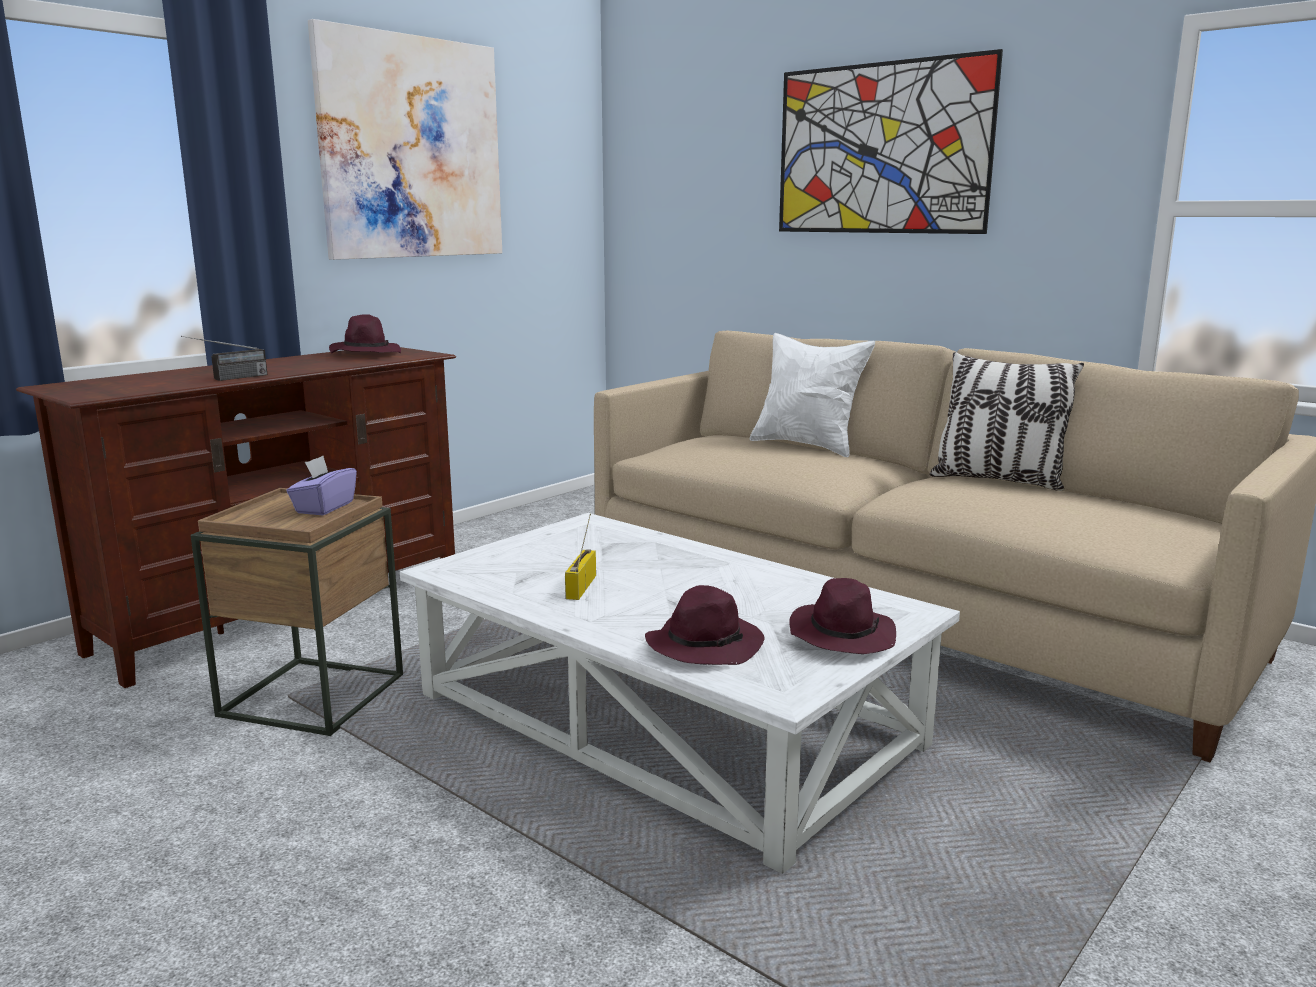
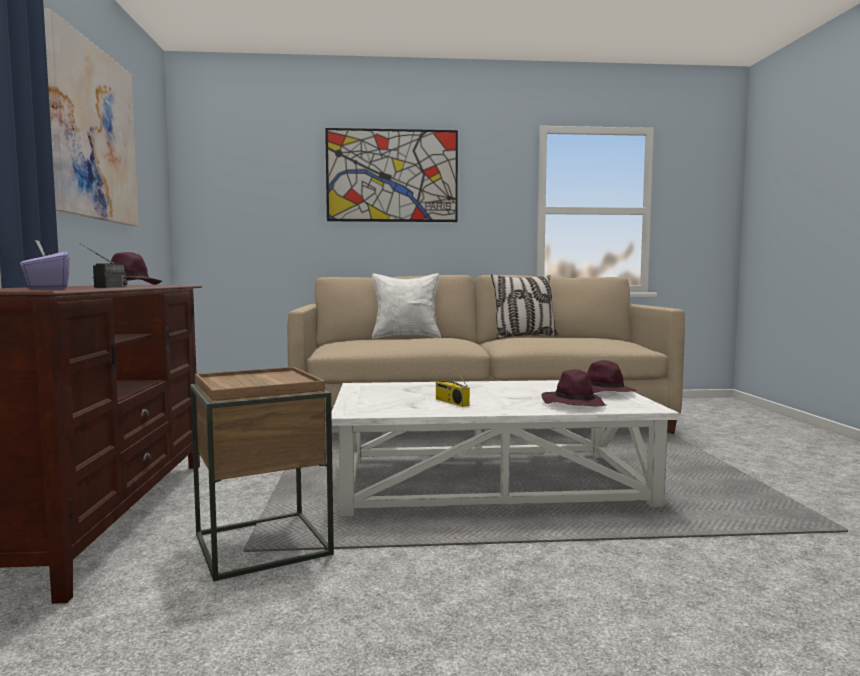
camera: 45 degrees left, 10 degrees down
(324, 508) = (271, 376): purple tissue box -> purple tissue box (47, 289)

